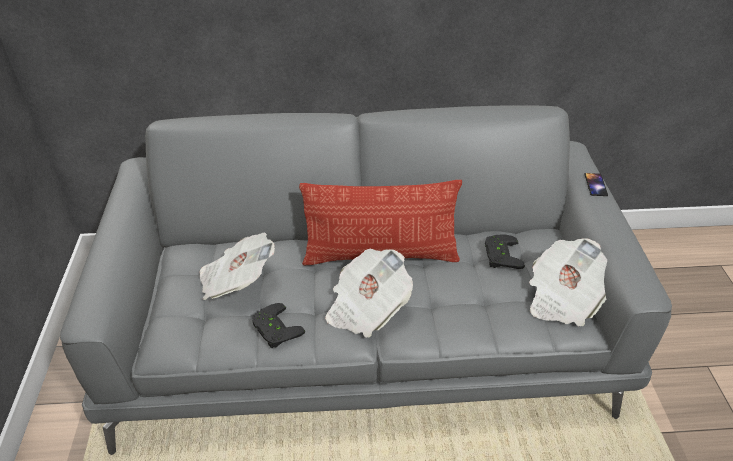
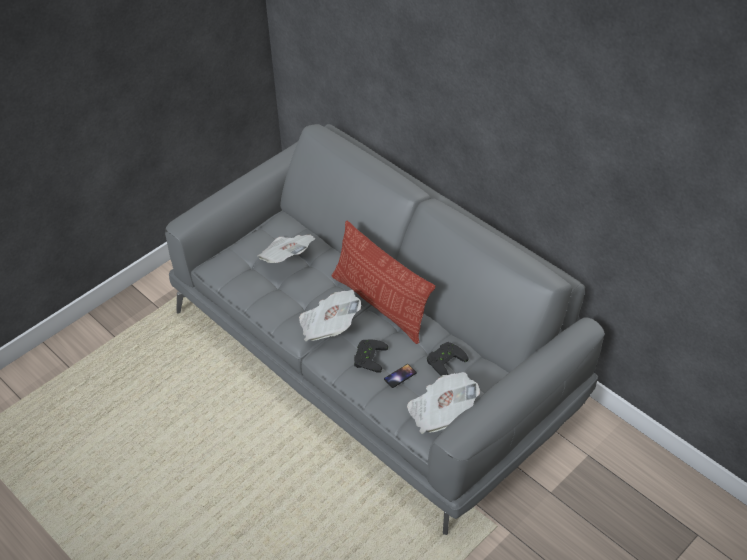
camera: 50 degrees right, 5 degrees up
(274, 329) = (270, 299): black game controller -> black game controller (368, 357)
(595, 185) = (548, 361): phone -> phone (400, 376)

